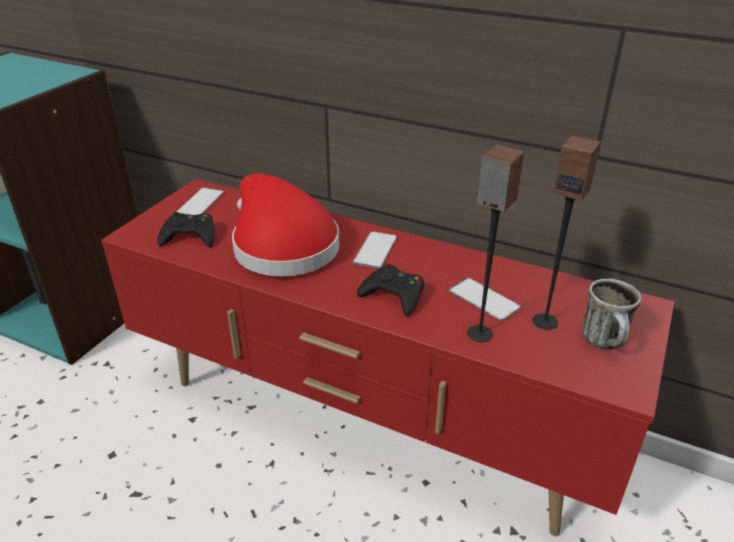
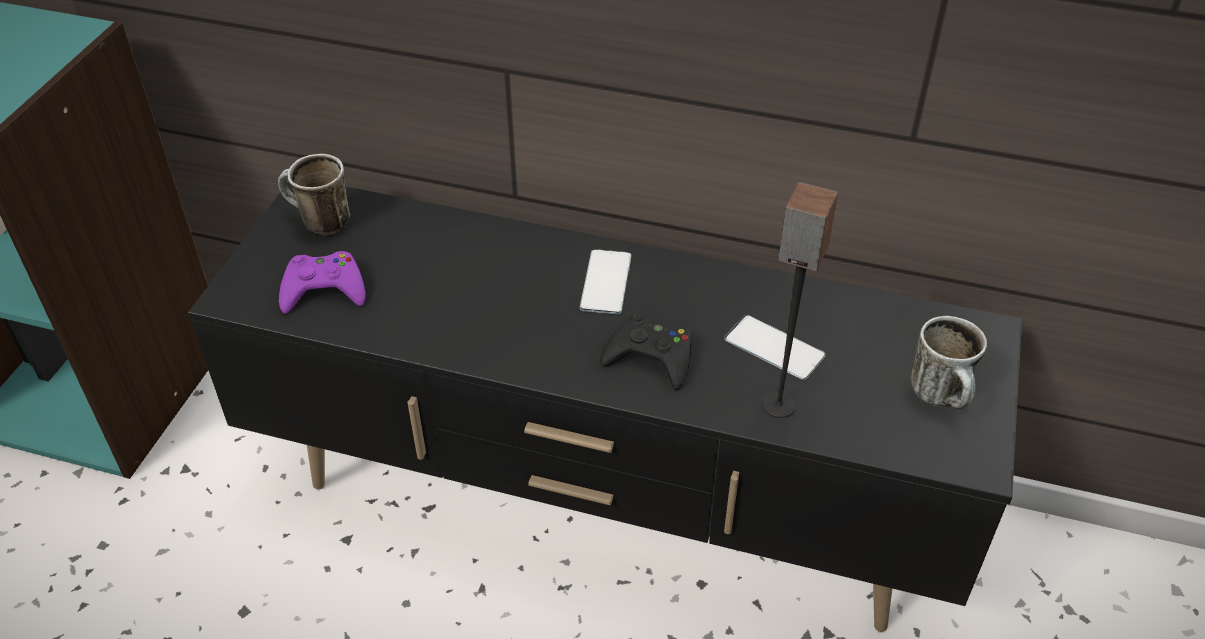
camera: 10 degrees left, 10 degrees up
(190, 236) = (324, 289): black game controller -> purple game controller
(201, 202) = (318, 223): phone -> mug
(281, 245) = (467, 289): red hat -> none
(369, 421) = (605, 506): red tv stand -> black tv stand
(545, 321) = (861, 373): speaker -> none

